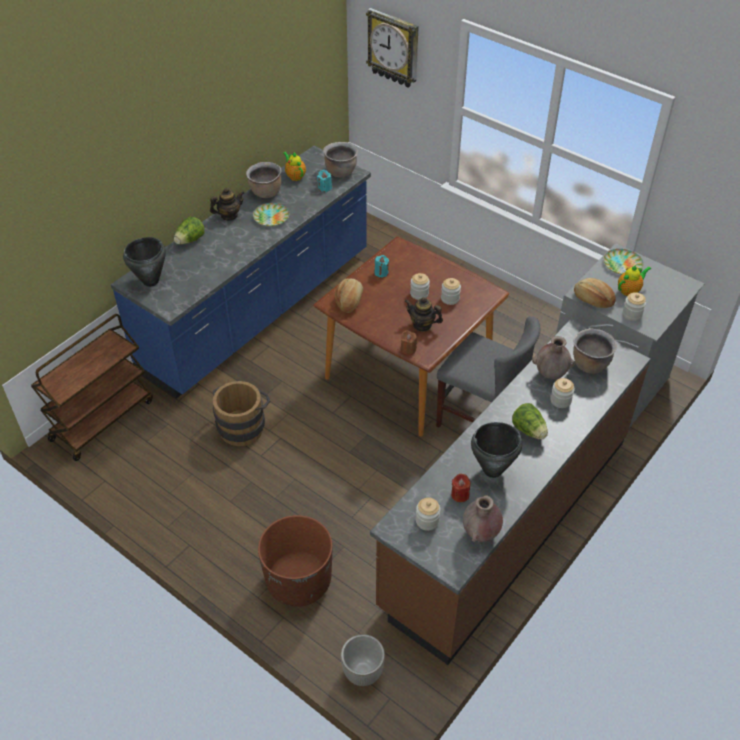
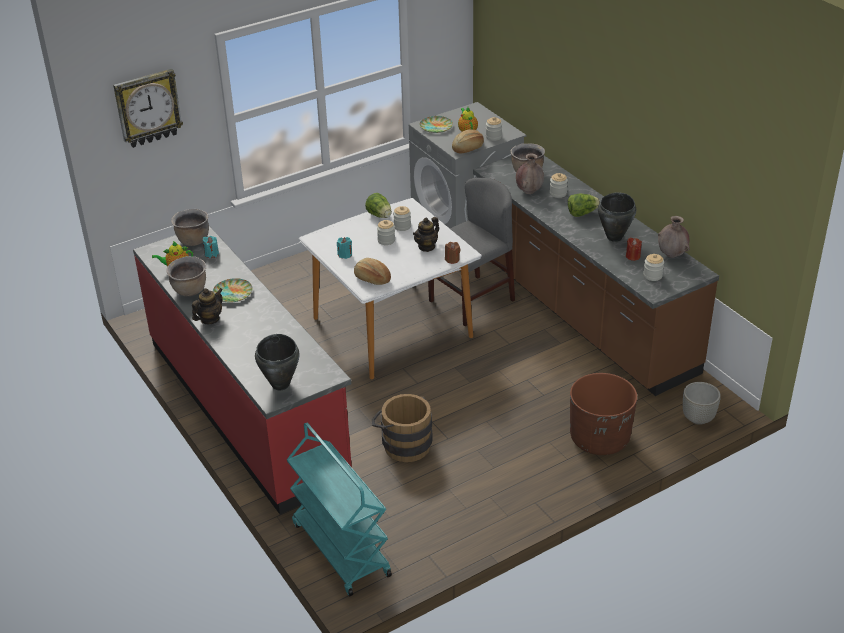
camera: 70 degrees left, 10 degrees down
(102, 419) = (340, 549): brown cart -> turquoise cart
(190, 240) = (232, 350): lettuce -> lettuce (380, 215)
(229, 215) = (210, 319): teapot -> teapot turned 45 degrees clockwise
(259, 311) = (248, 407): blue counter -> red counter
(409, 372) = (393, 327): brown dining table -> white dining table

